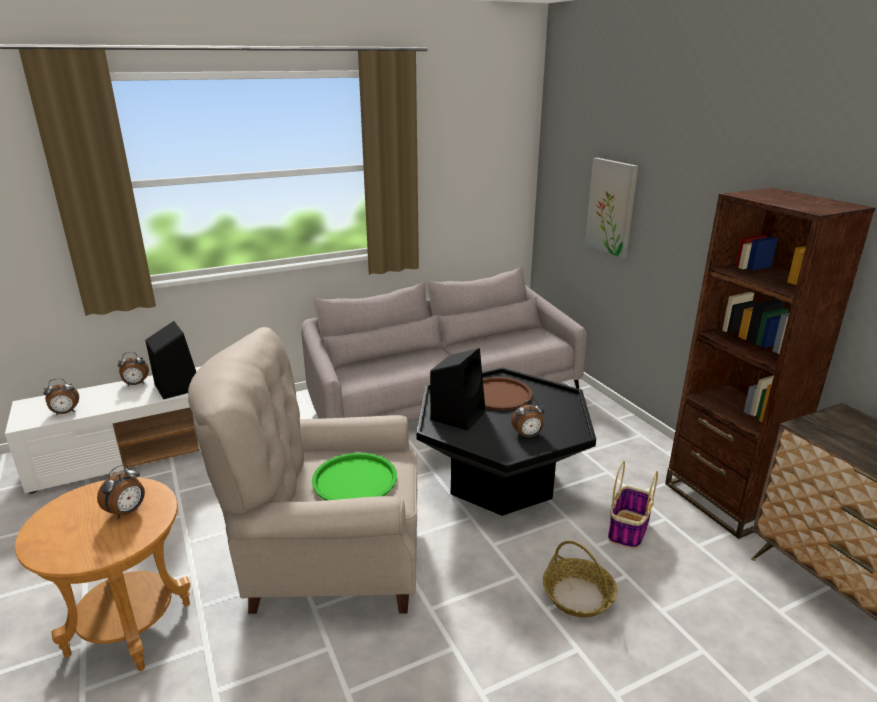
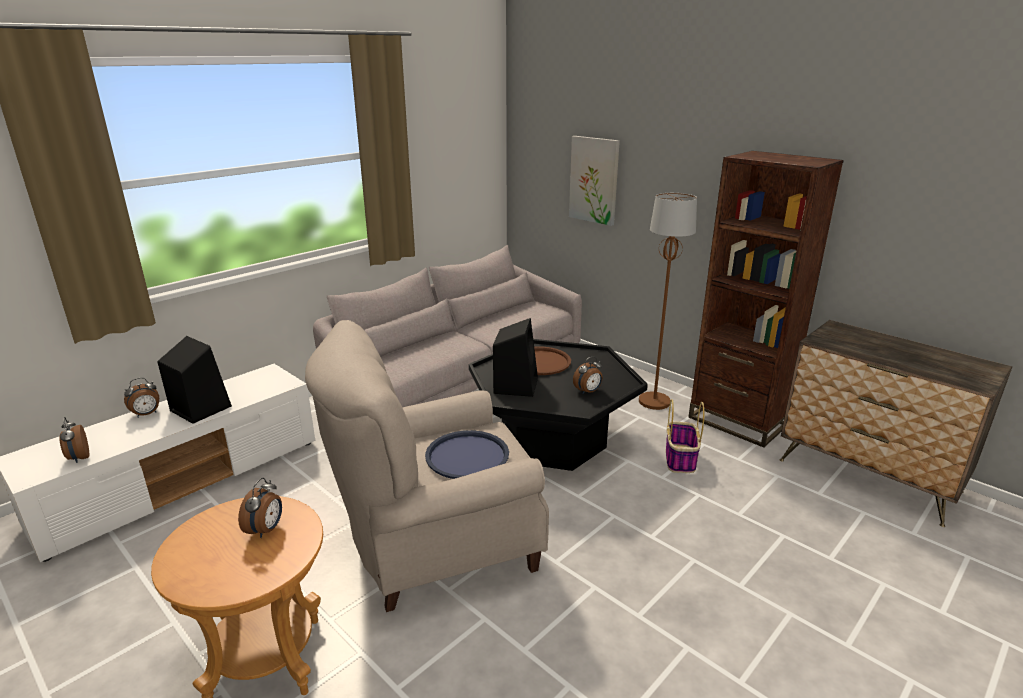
camera: 20 degrees left, 0 degrees up
(65, 413) = (78, 458): alarm clock -> alarm clock turned 105 degrees clockwise
(355, 480) = (467, 456): green tray -> blue tray
(578, 596) = (671, 519): basket -> none
(635, 458) = (654, 401): none -> brown floor lamp

